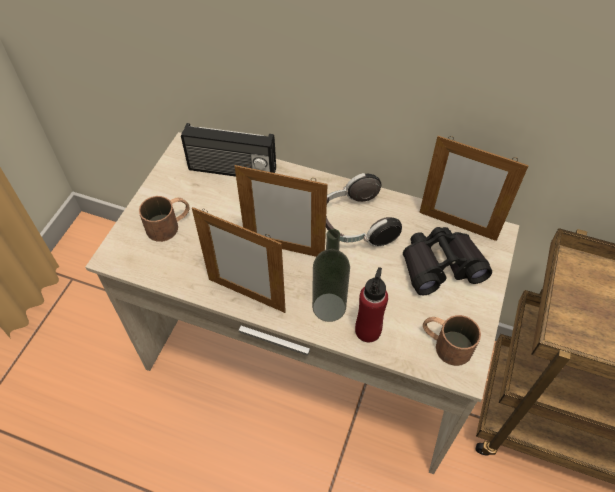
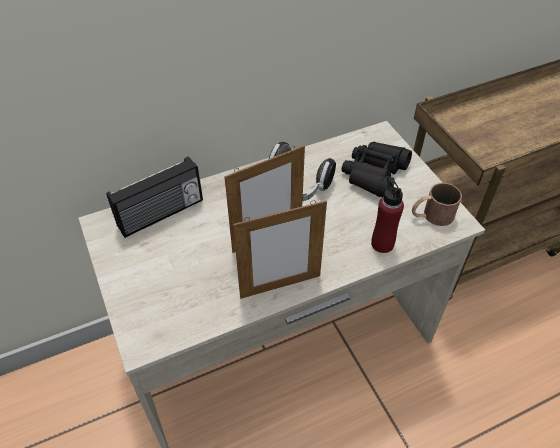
camera: 45 degrees left, 5 degrees down
(169, 224) = (159, 286): brown mug -> none
(329, 307) = (342, 249): bottle -> none
(457, 226) = (355, 144): picture frame -> none

